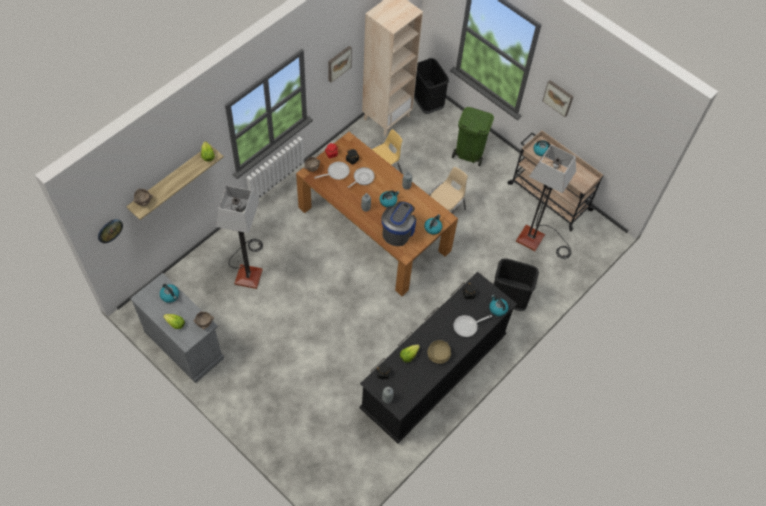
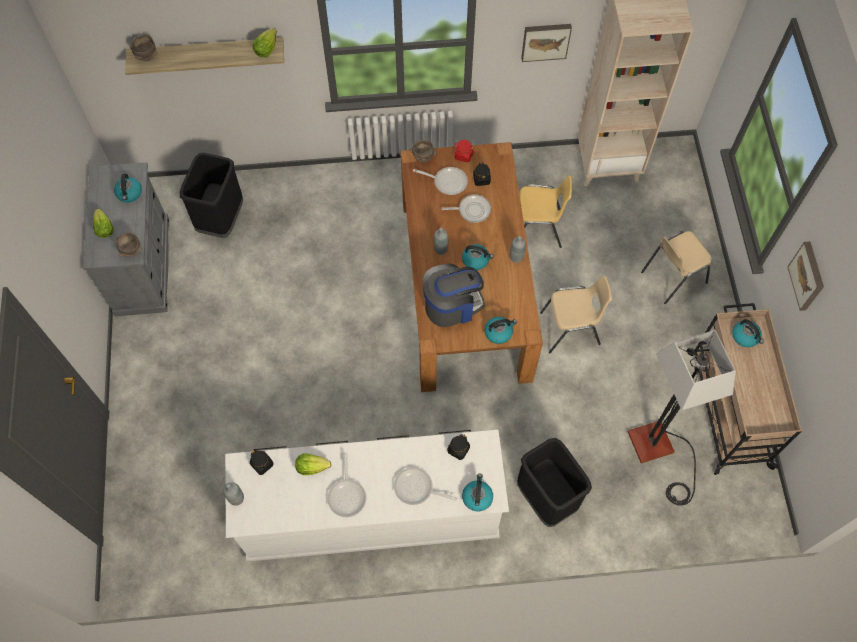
camera: 45 degrees right, 5 degrees up
(109, 230) = (98, 68): wall clock -> none
(248, 269) = (283, 232): floor lamp -> none
(427, 104) = (674, 181): black trash can -> black trash can (221, 220)
(433, 372) = (371, 512): black dresser -> white dresser
(438, 354) = (347, 495): beige cooking pot -> frying pan
(469, 152) = (672, 277): green trash can -> beige chair

